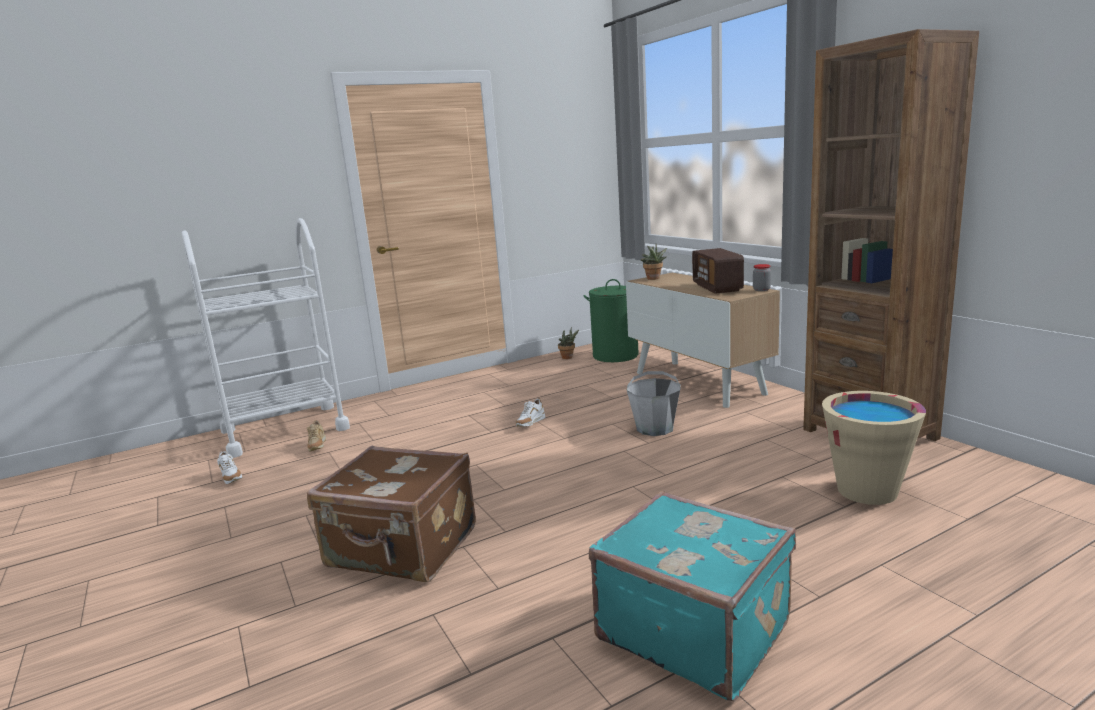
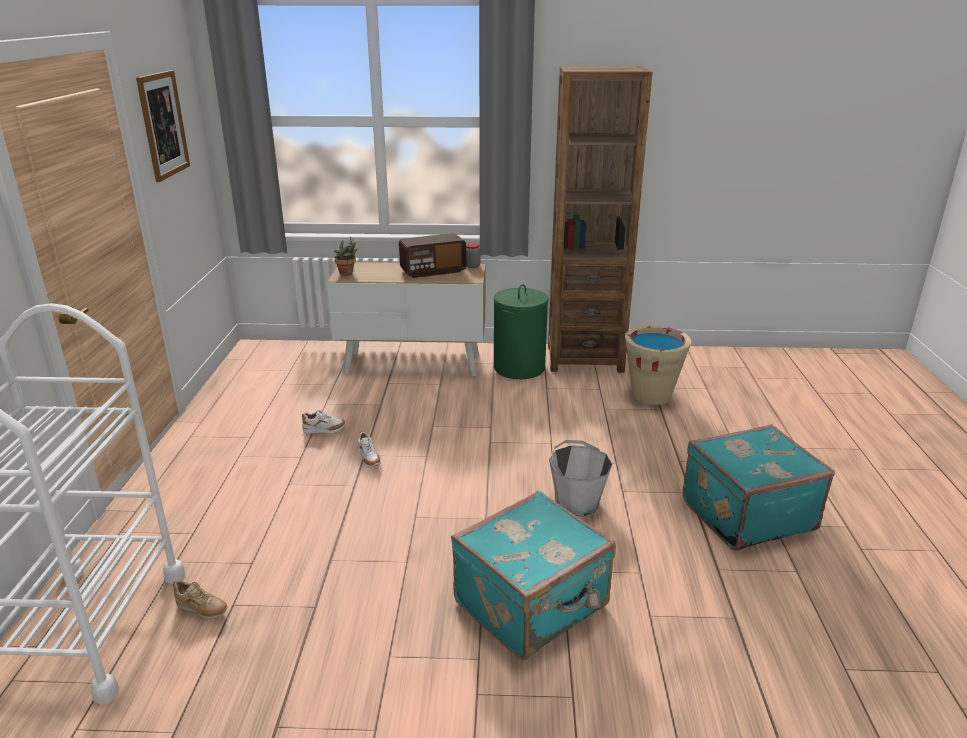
camera: 60 degrees left, 10 degrees up
(231, 479) = (192, 709): white shoe -> white shoe (324, 431)
(402, 549) = (533, 605): brown suitcase -> turquoise suitcase
(546, 142) = (163, 125): none -> picture
(568, 357) = (238, 383): potted plant -> none
(615, 355) = (282, 364): green laundry basket -> green laundry basket (519, 368)
(655, 428) = (469, 414): grey bucket -> grey bucket (577, 503)
(717, 287) = (433, 271): radio -> radio turned 45 degrees counterclockwise

